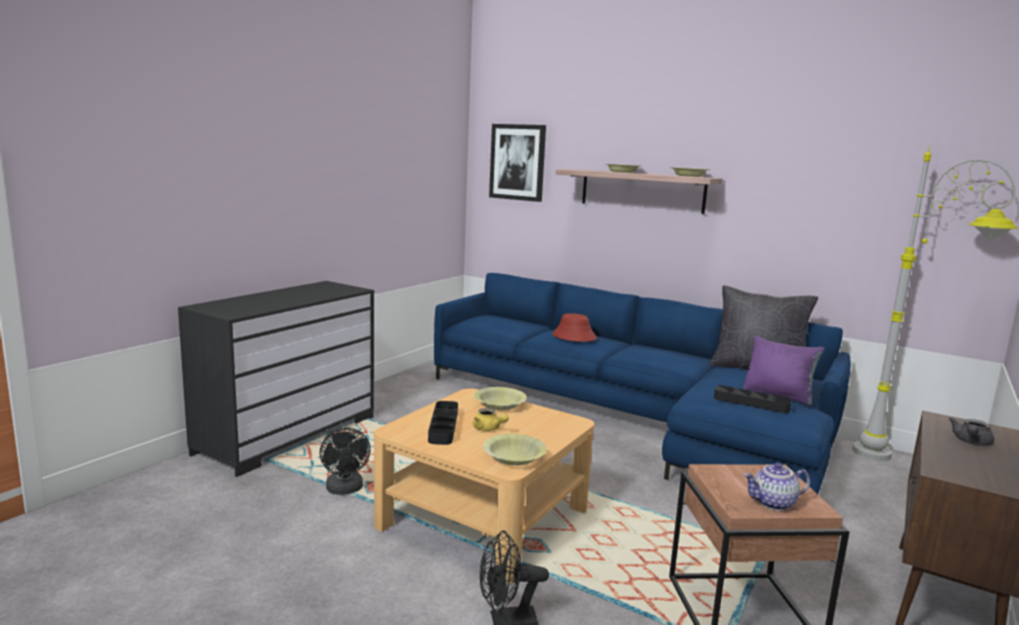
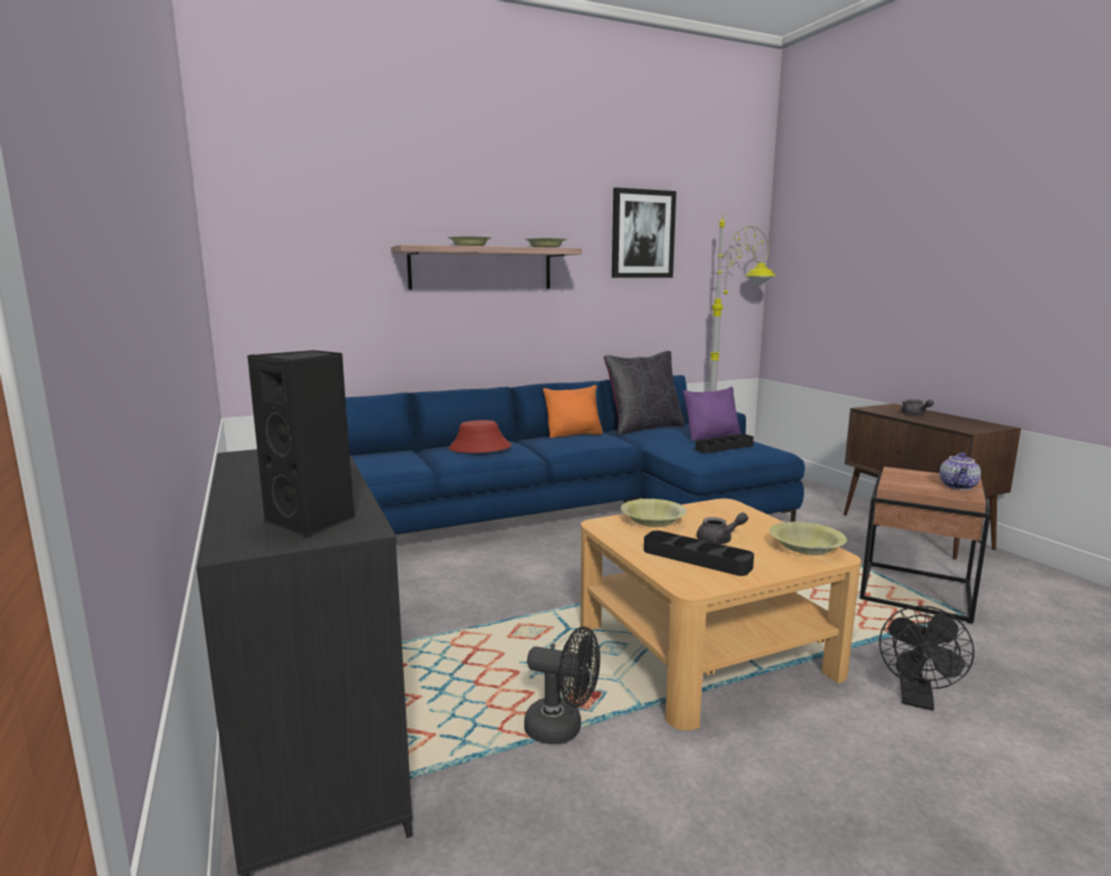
camera: 55 degrees left, 0 degrees up
(236, 308) = (313, 522): none -> black speaker
(488, 429) = (719, 540): yellow teapot -> grey teapot
(517, 162) = (300, 240): picture -> picture (642, 234)
(673, 352) = (574, 434): none -> orange pillow

